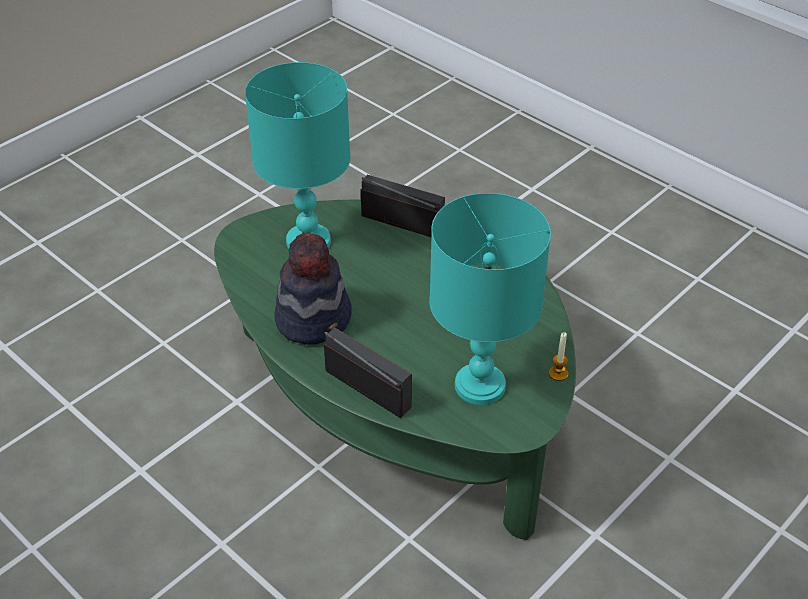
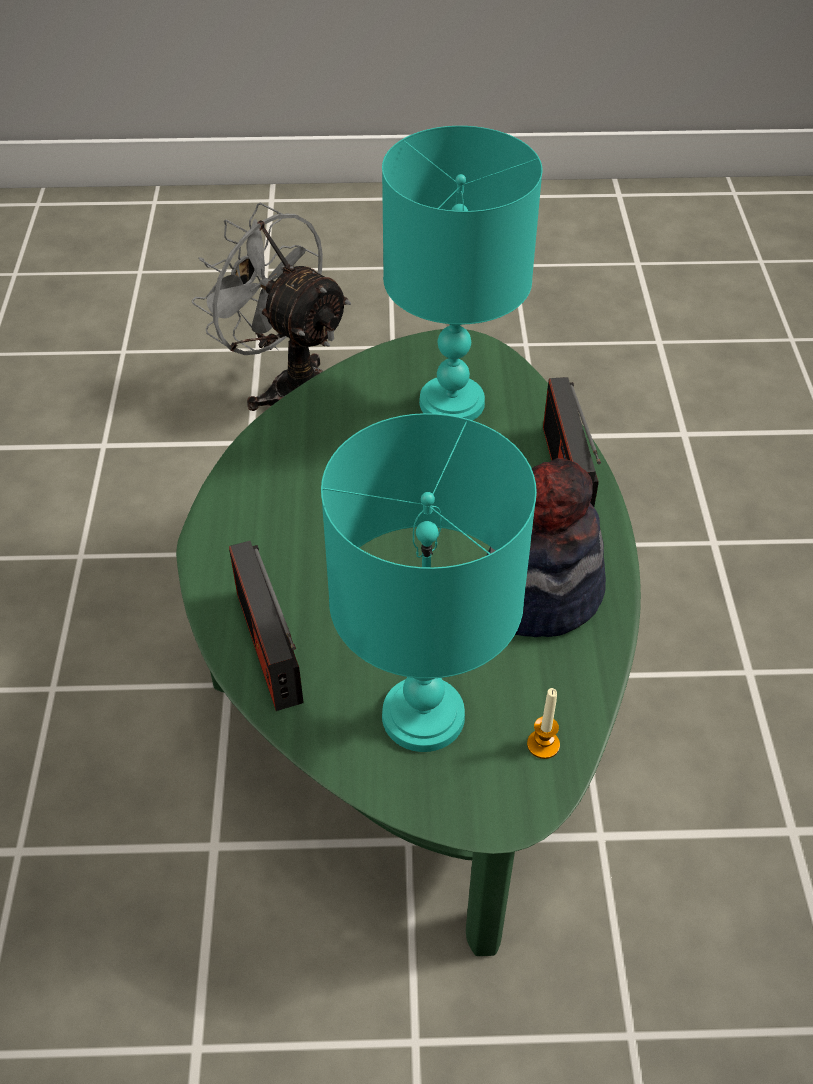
camera: 135 degrees left, 5 degrees up
(558, 373) = (366, 365): candle -> candle (543, 744)
(711, 516) = (289, 388): none -> grey fan

